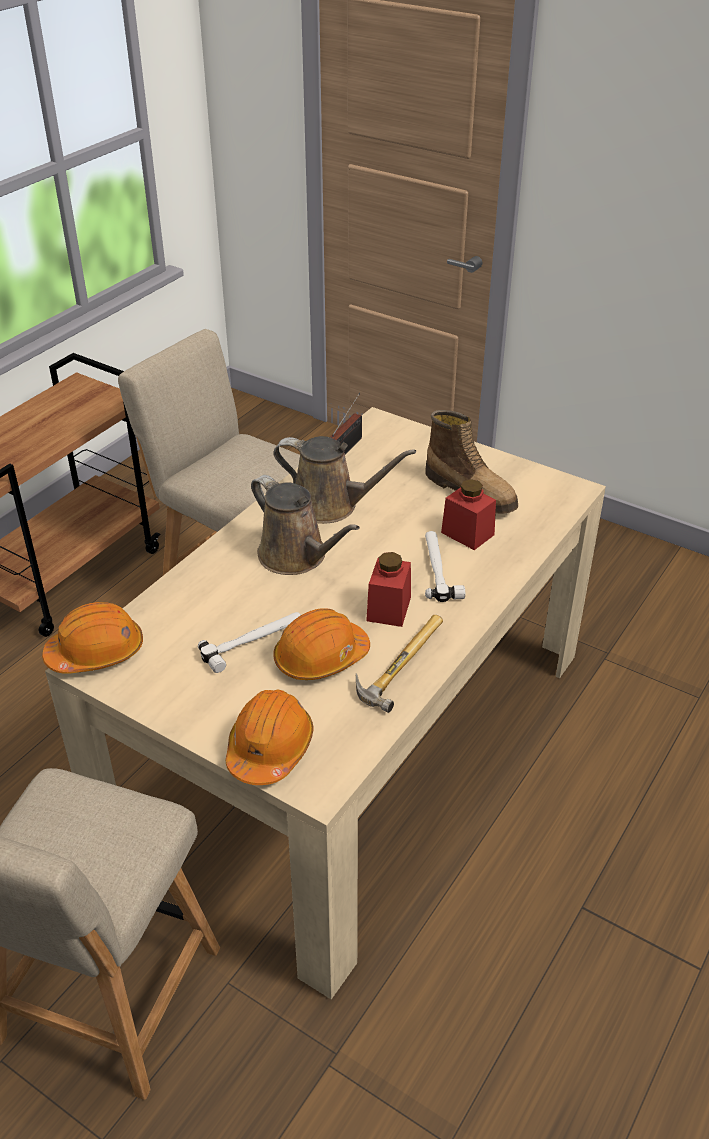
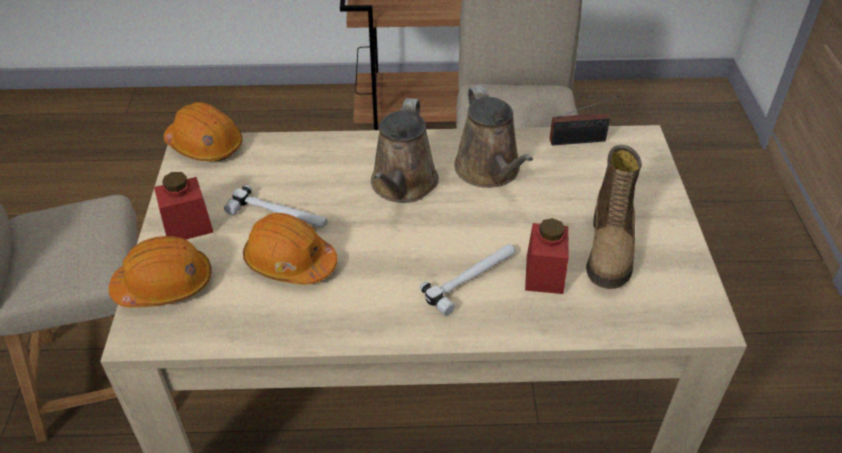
camera: 55 degrees right, 5 degrees up
(388, 609) = (387, 272): red jar -> red jar (188, 226)
(397, 663) = (321, 312): hammer -> none

